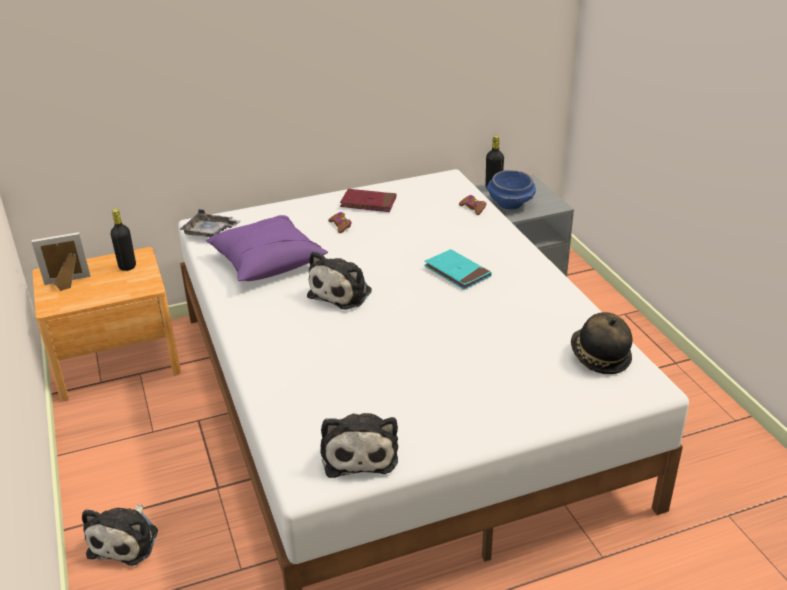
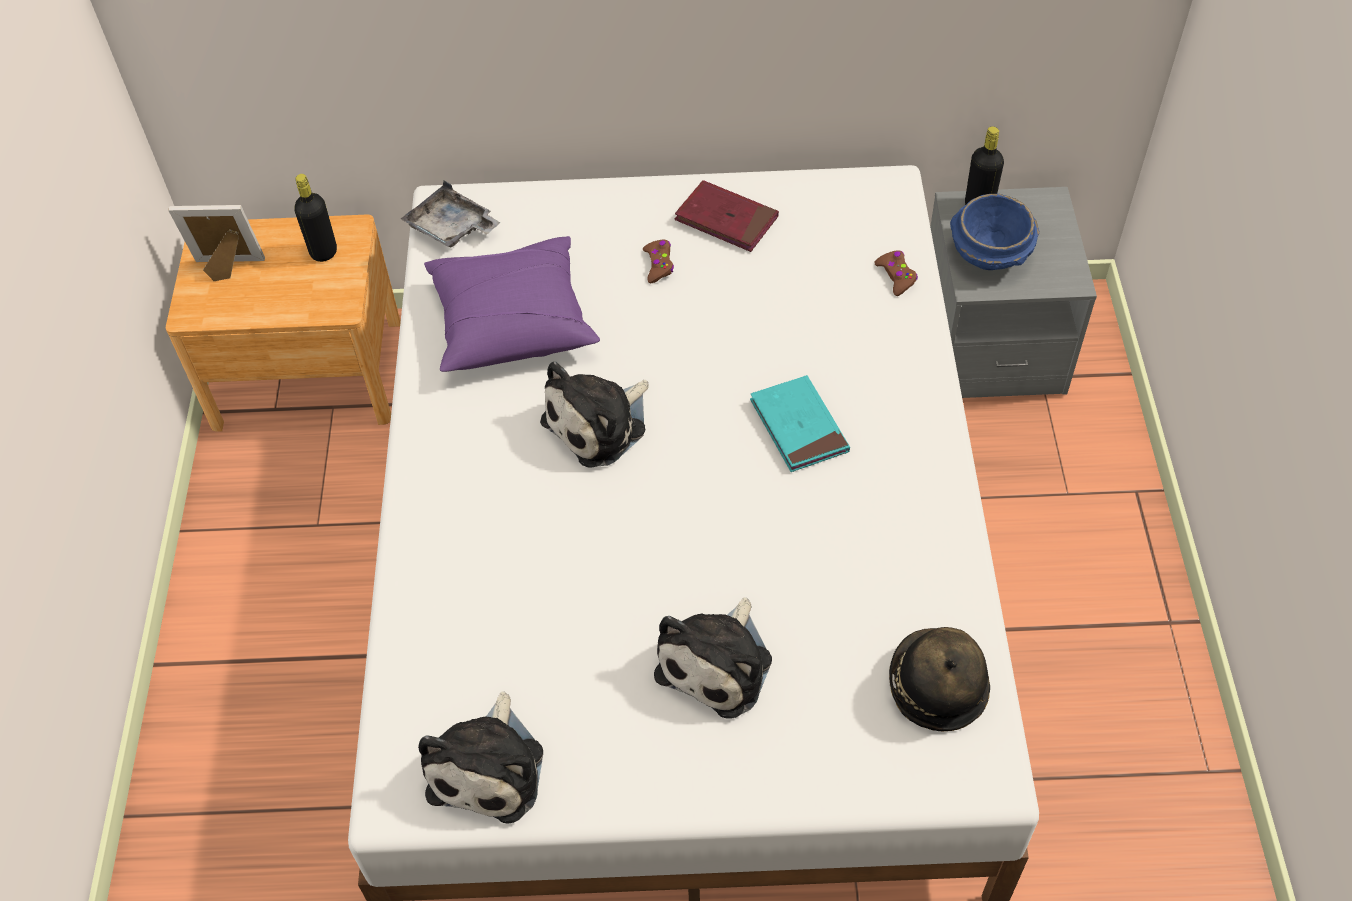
camera: 20 degrees right, 20 degrees up
(126, 540) = (226, 708): plush toy -> plush toy (718, 663)

